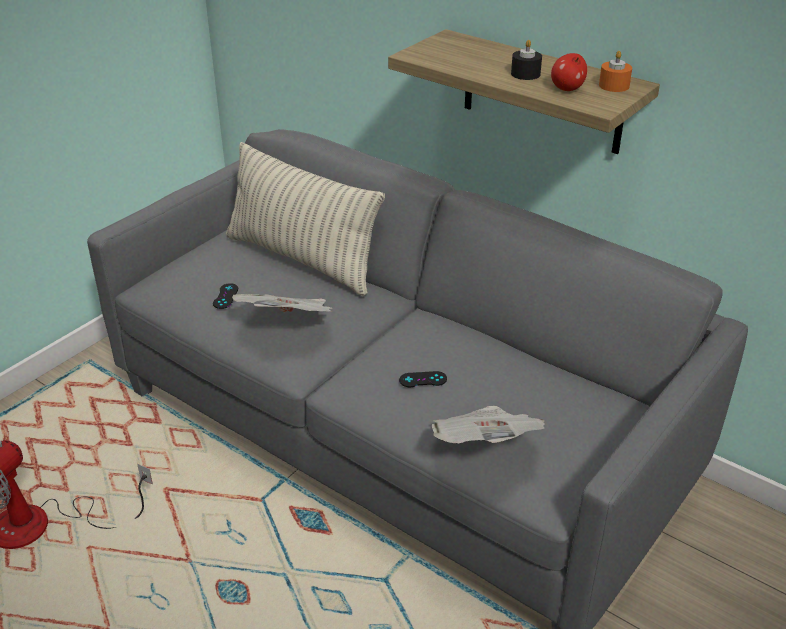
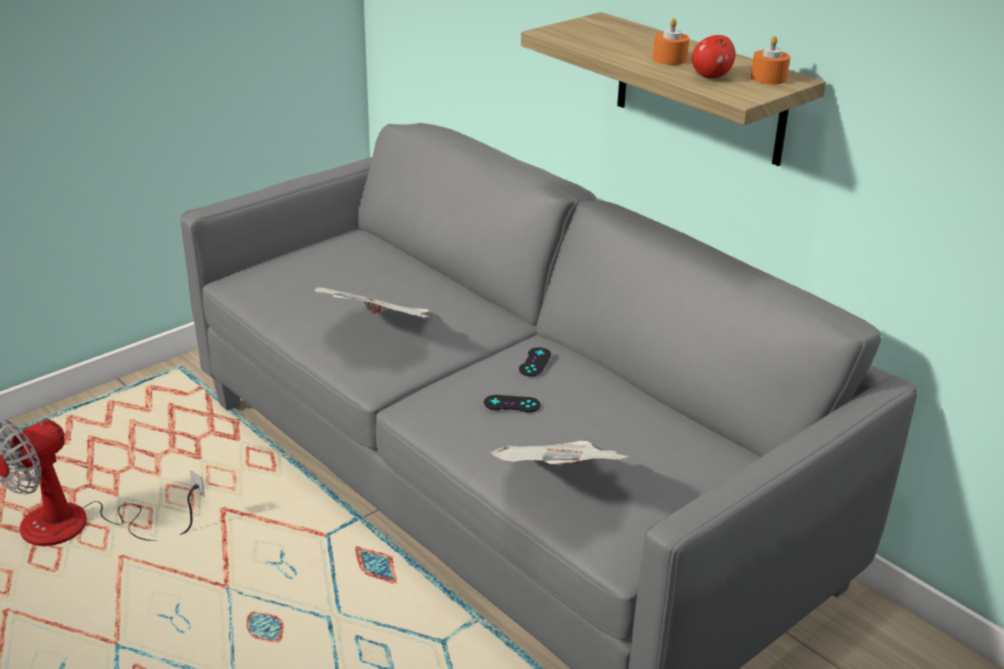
camera: 10 degrees right, 5 degrees down
(225, 296) = (319, 295): black game controller -> black game controller (535, 362)
(302, 259) = (418, 268): pillow -> none
(525, 74) = (669, 59): black candle -> orange candle

